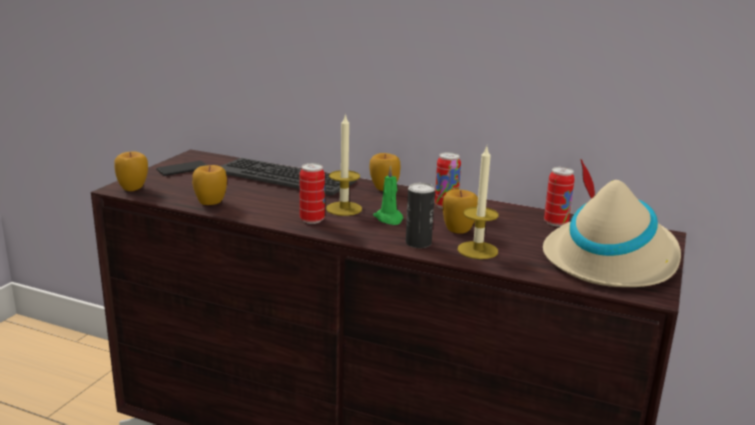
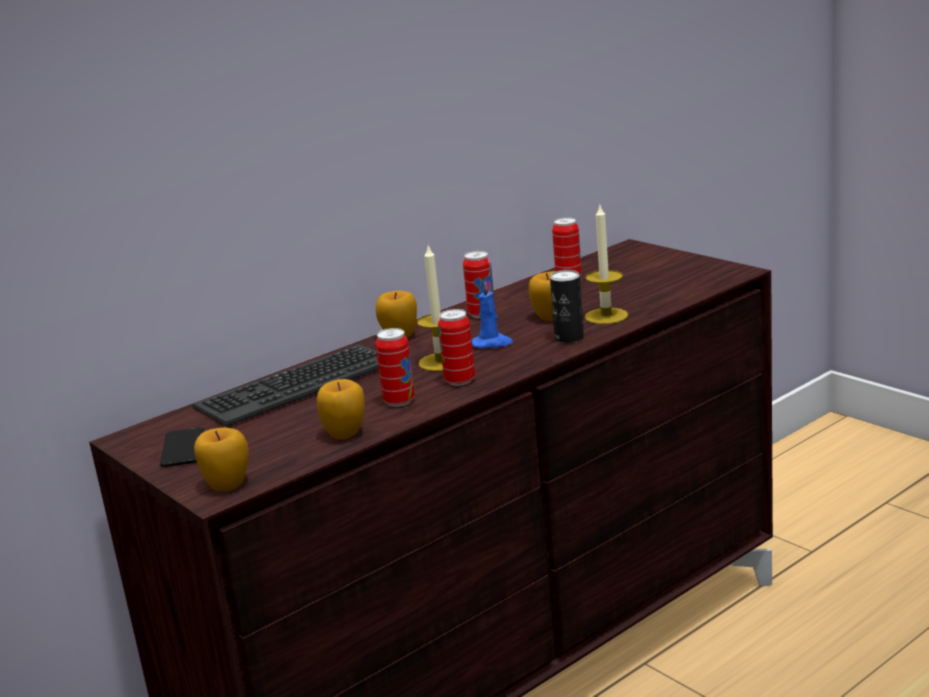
camera: 60 degrees left, 0 degrees up
(268, 208) = (399, 401): none -> can
(389, 219) = (492, 343): green candle -> blue candle
(611, 259) = (664, 272): beige hat -> none

